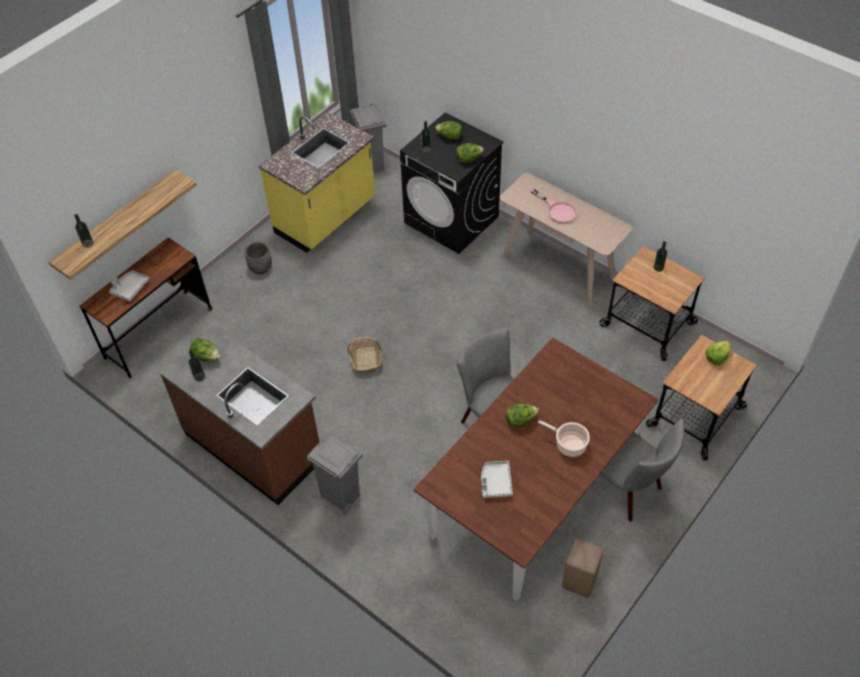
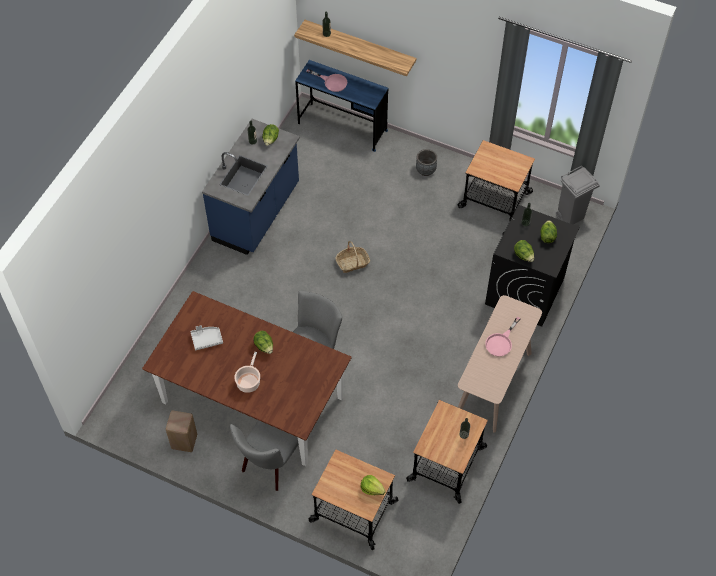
camera: 75 degrees right, 5 degrees up
(130, 288) = (332, 82): grey tray -> pink frying pan
(159, 333) = (342, 127): brown desk -> blue desk
(254, 446) = (257, 213): brown counter -> blue counter
(326, 218) = (495, 200): yellow counter -> cart
(341, 497) = (225, 276): grey trash can -> none

